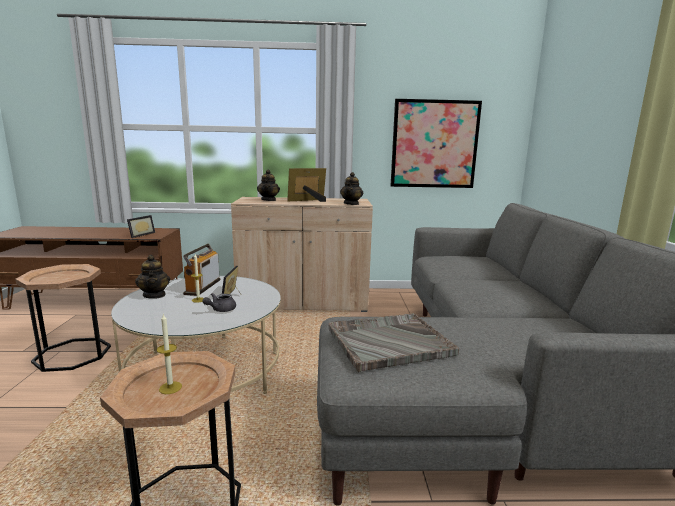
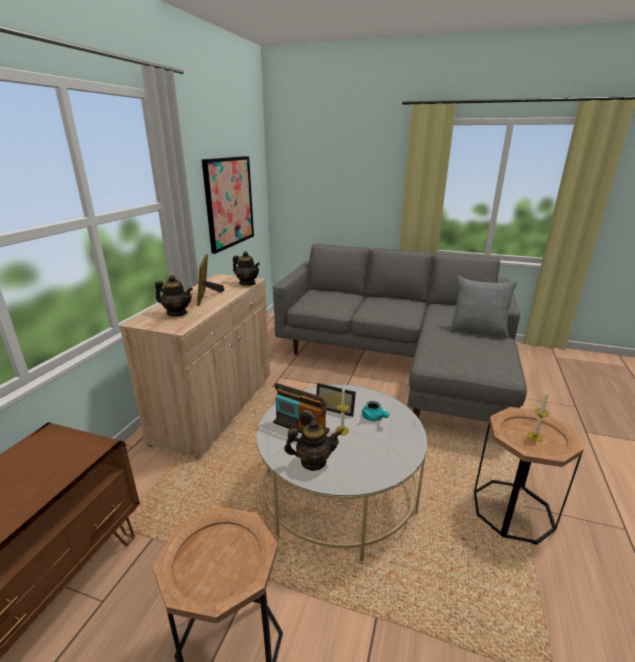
camera: 70 degrees left, 10 degrees up
(140, 235) = (59, 464): picture frame -> none
(220, 310) = (374, 418): grey teapot -> turquoise teapot
(388, 342) = (468, 354): grey tray -> none
(495, 351) = (478, 331): none -> grey pillow

